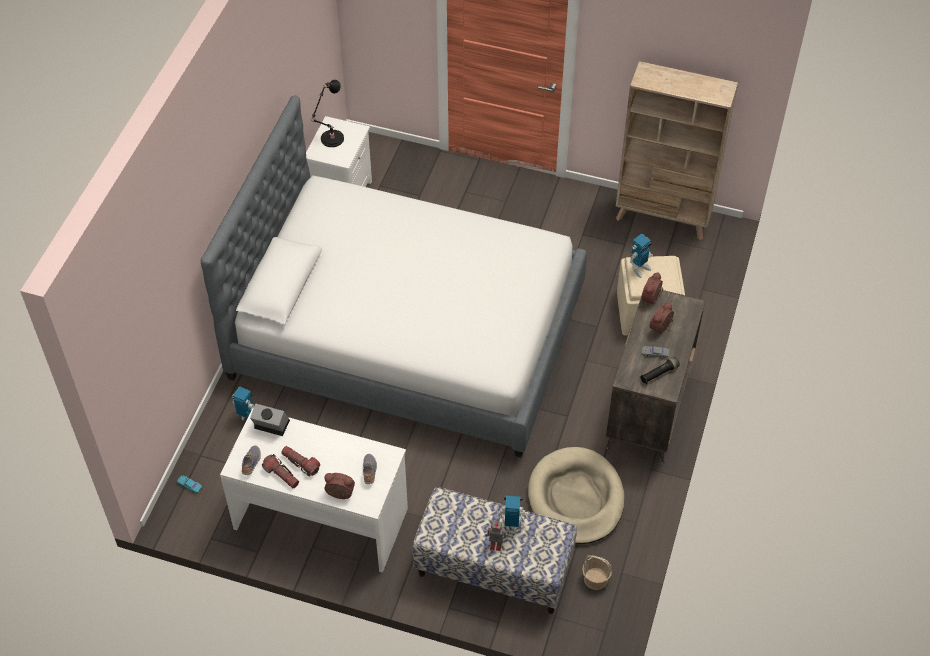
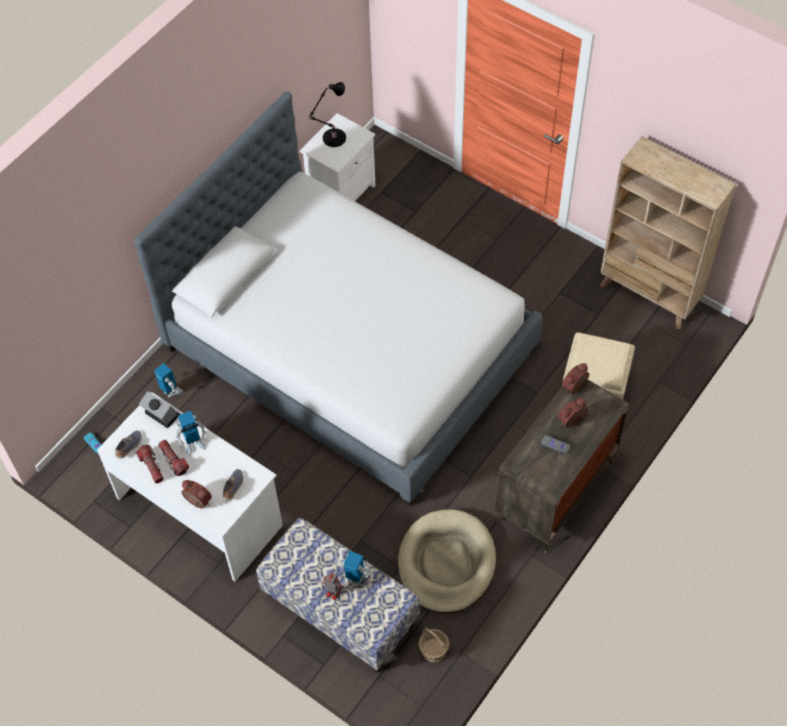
camera: 20 degrees right, 5 degrees up
(639, 269) = (587, 348): toy robot -> toy robot (194, 444)
(659, 373) = (550, 468): black flashlight -> none

